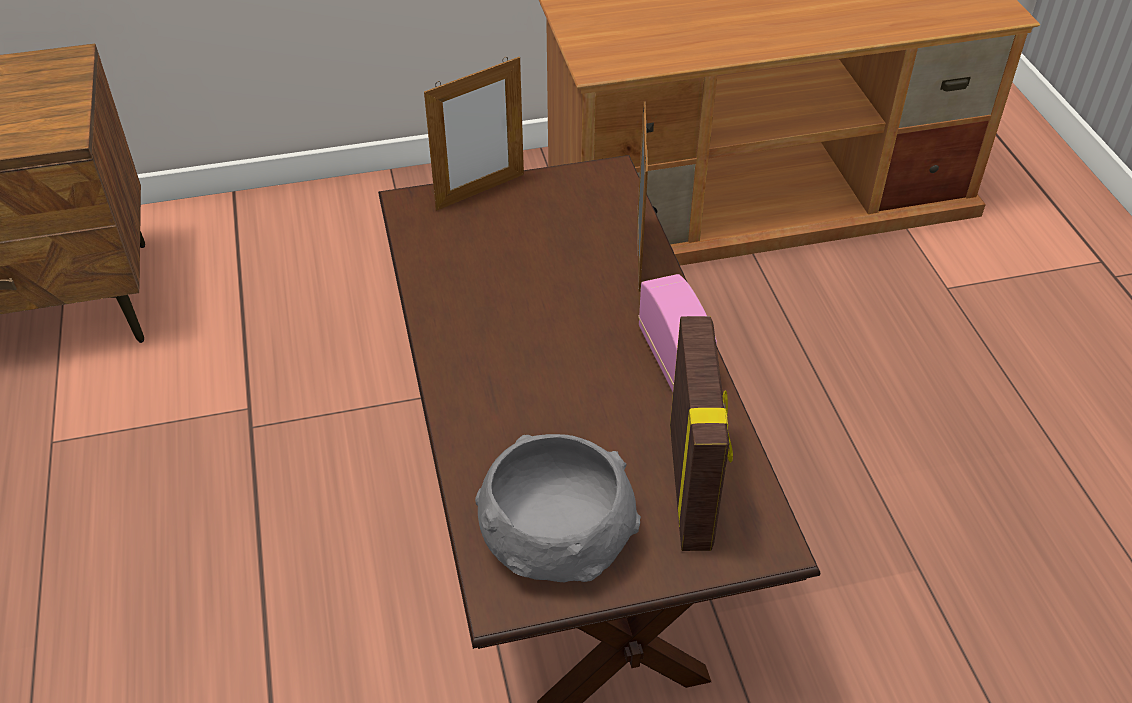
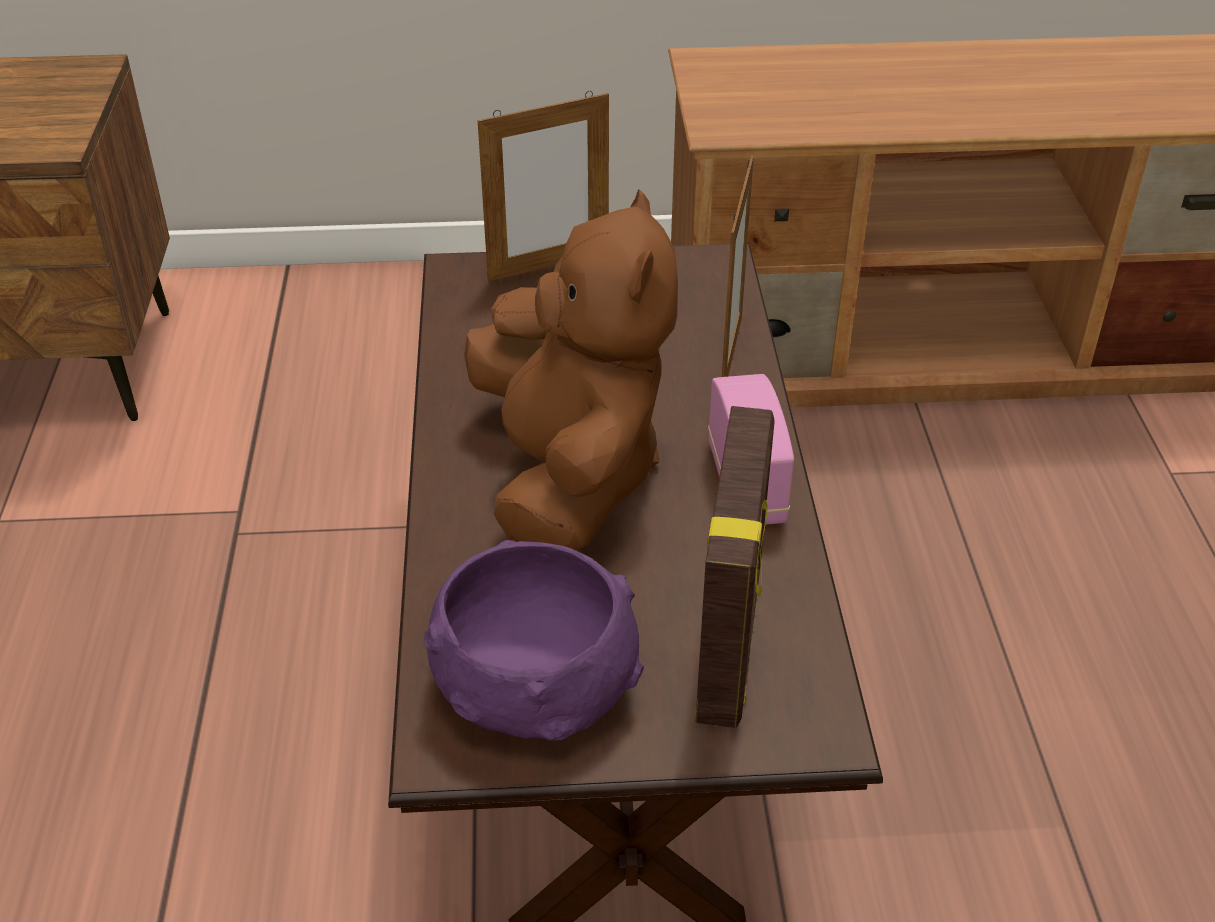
camera: 10 degrees right, 5 degrees down
(540, 368) = (569, 476): none -> brown plush toy
(557, 534) = (536, 679): grey bowl -> purple bowl

